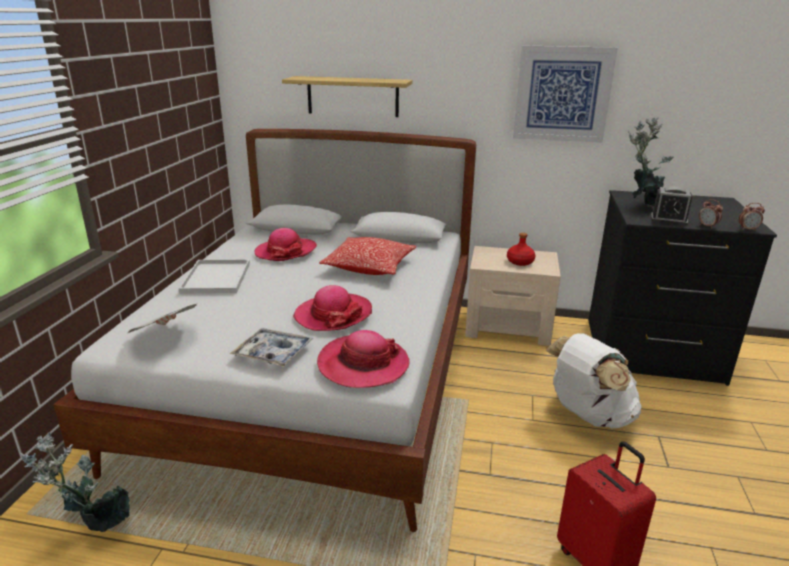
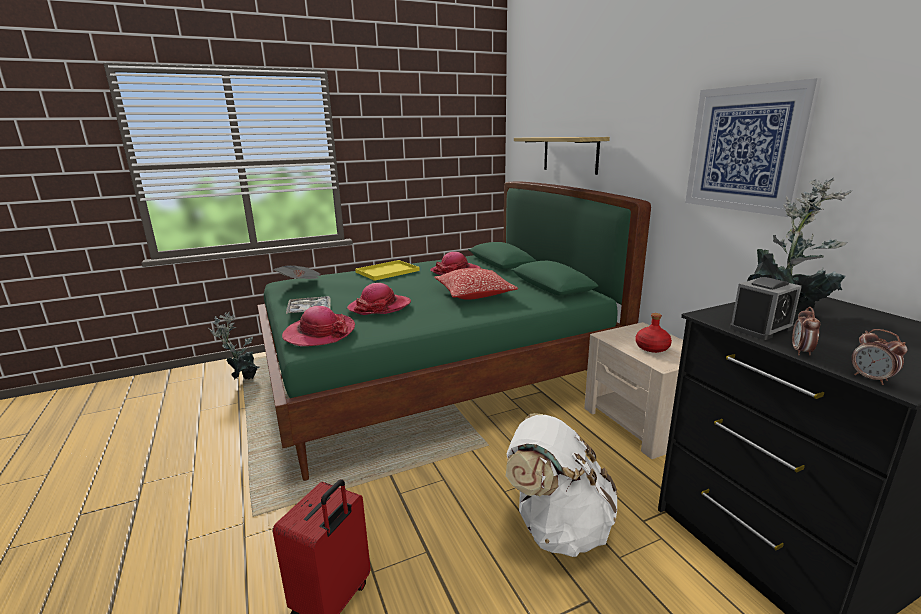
camera: 55 degrees right, 5 degrees down
(217, 278) = (386, 271): white tray -> yellow tray
(319, 377) = (436, 375): white bed -> green bed
(668, 220) = (760, 328): alarm clock -> alarm clock turned 105 degrees counterclockwise

